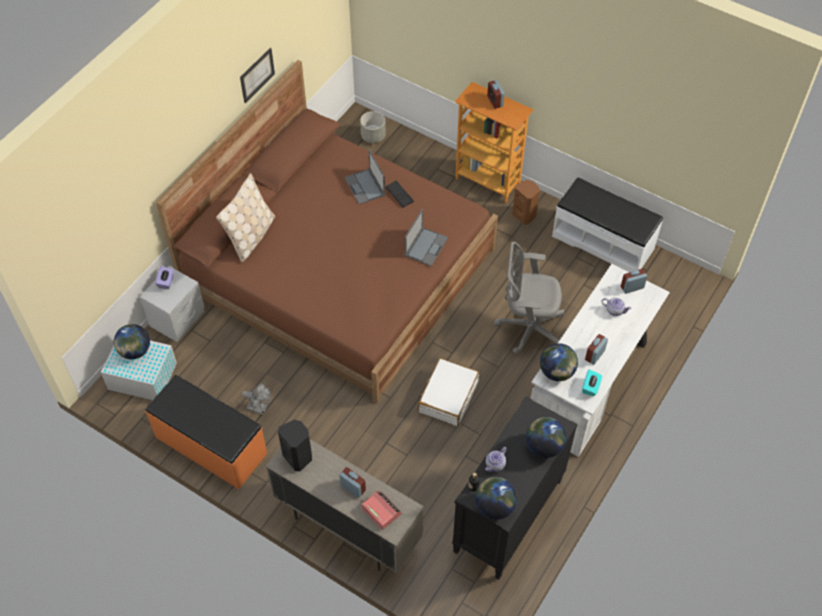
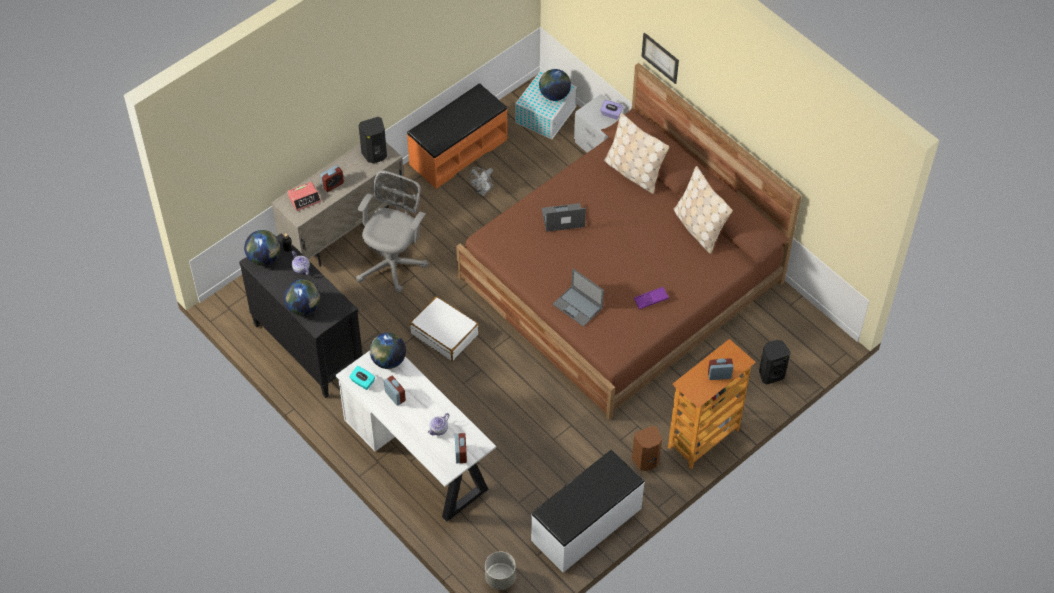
camera: 105 degrees right, 0 degrees up
(257, 75) = (760, 139): picture -> picture (660, 57)
(306, 176) = (698, 228): none -> beige pillow
(365, 187) = (671, 273): laptop -> laptop (562, 218)
(373, 136) = (798, 347): grey planter -> grey planter (500, 578)
(399, 195) = (651, 299): black tray -> purple tray
(406, 149) = (771, 374): none -> black speaker
(528, 328) = (499, 421): grey office chair -> grey office chair (393, 262)

